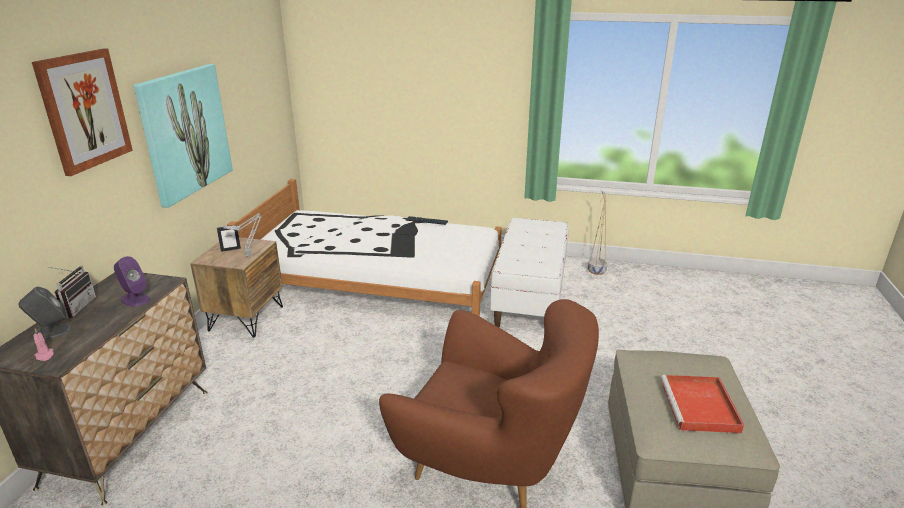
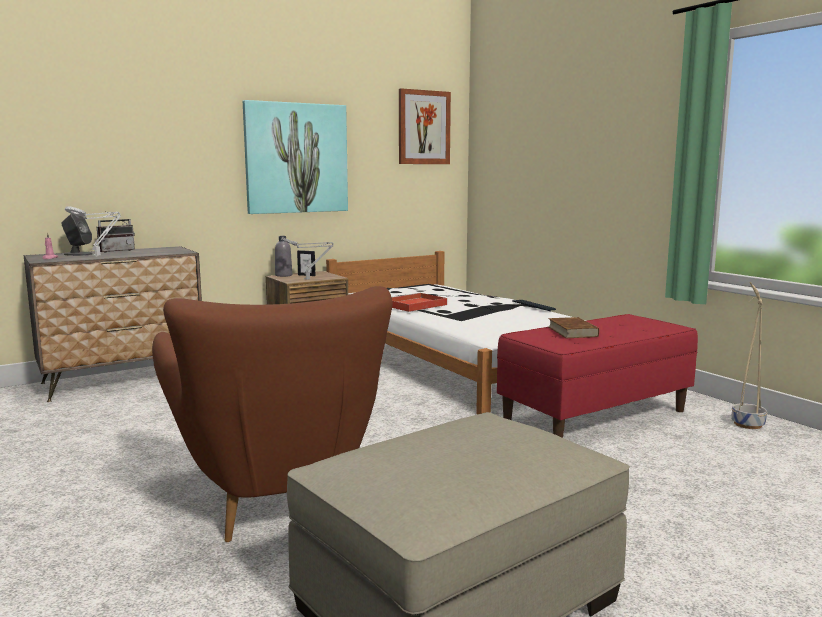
camera: 45 degrees right, 15 degrees down
(84, 110) = (184, 107): picture -> picture (423, 127)
(92, 326) = (98, 256): none -> white table lamp
(135, 299) = (148, 253): purple speaker -> none
(208, 256) = (283, 275): none -> grey bottle
(523, 251) = (572, 331): none -> brown book
(529, 297) = (595, 416): white bench -> red bench
(700, 407) = (434, 461): red tray -> red tray (414, 305)

